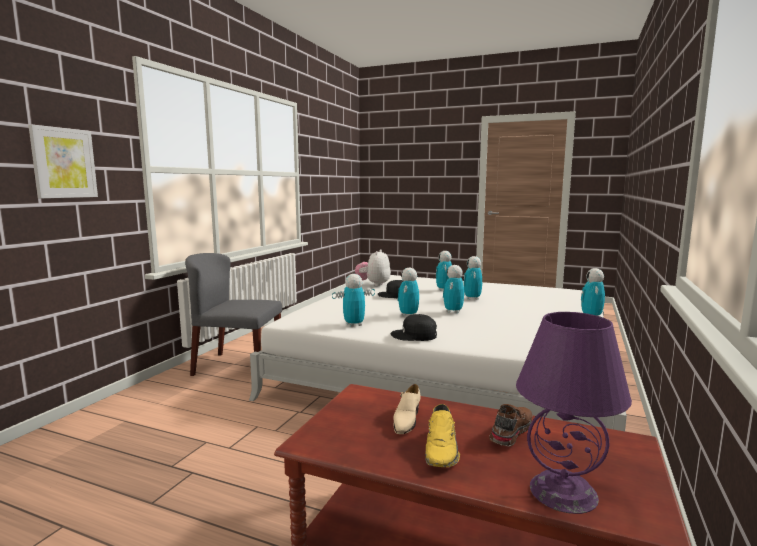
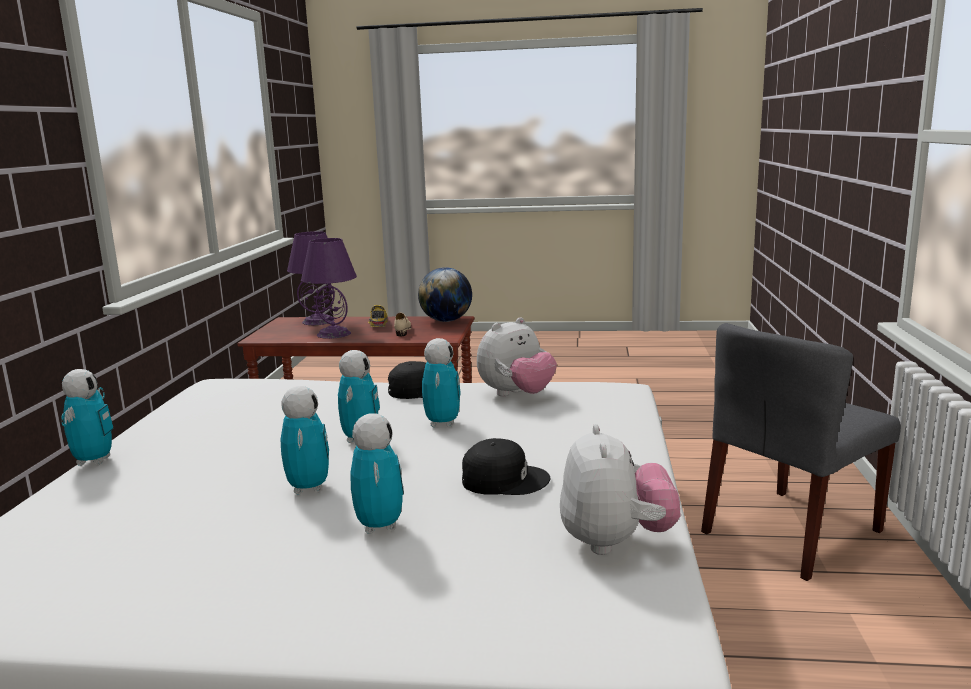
camera: 165 degrees right, 5 degrees up
(63, 163) = (868, 129): picture -> none
(237, 366) = (791, 532): grey chair -> grey chair turned 150 degrees clockwise
(330, 437) = (446, 321): none -> globe
(354, 325) = (516, 395): toy robot -> plush toy
(509, 431) = (334, 334): brown shoe -> purple table lamp

